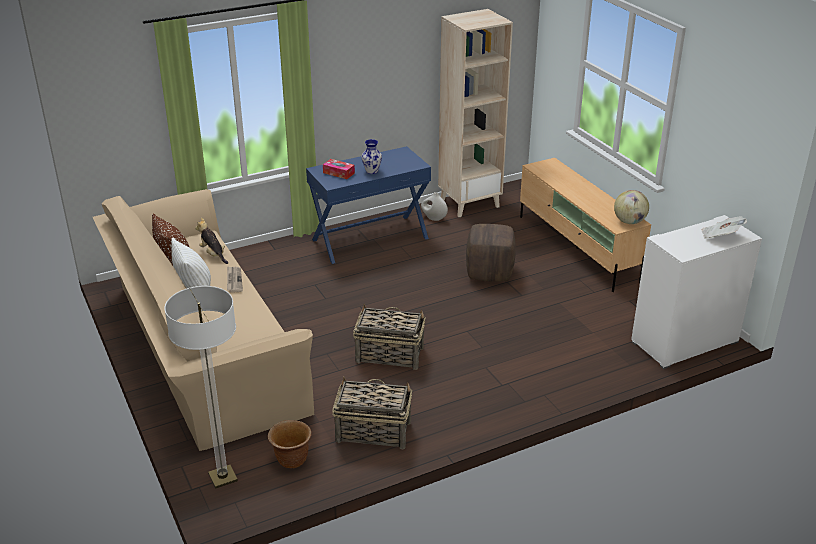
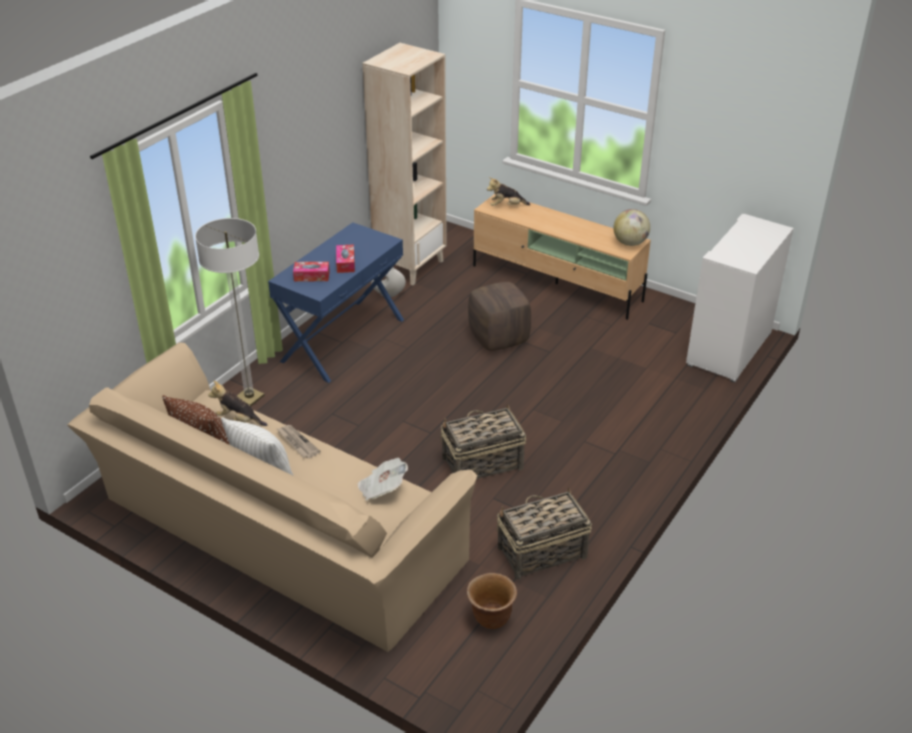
camera: 30 degrees left, 5 degrees up
(223, 477) = (440, 669): floor lamp -> floor lamp (249, 397)
(371, 171) = (345, 263): vase -> tissue box
(551, 169) = (506, 206): none -> plush toy
(720, 236) = (761, 237): newspaper -> newspaper (382, 488)

